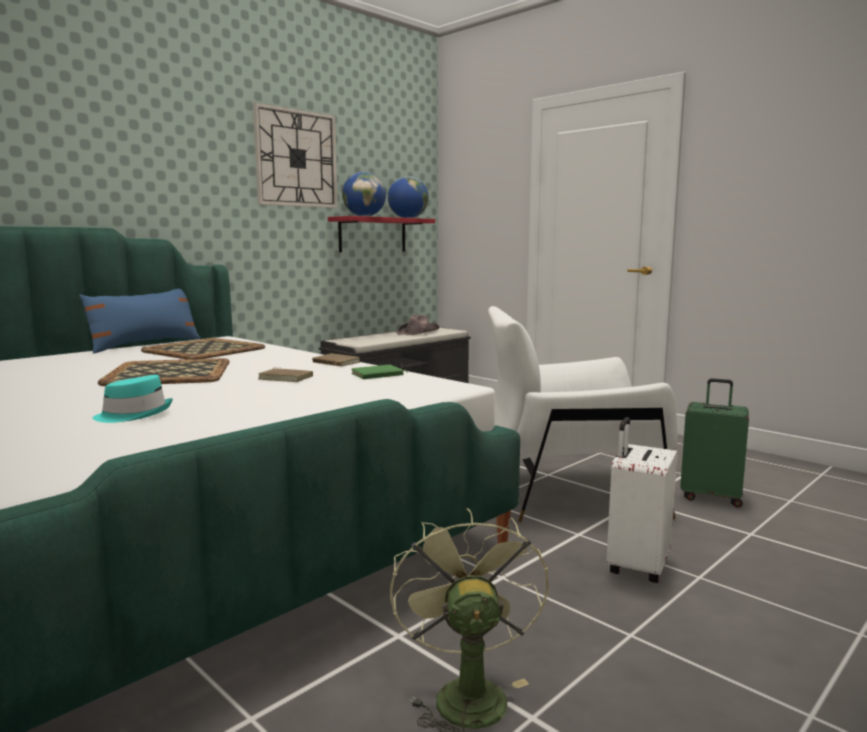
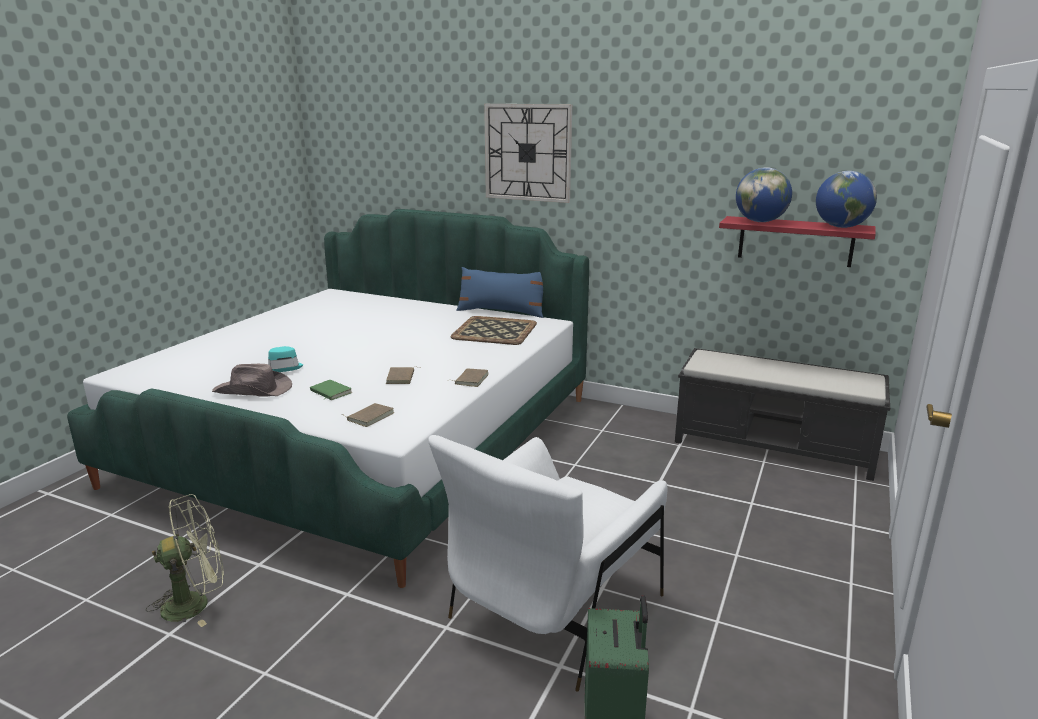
camera: 70 degrees right, 10 degrees up
(170, 373) = (400, 345): tray -> none
(296, 158) = (692, 151): wall clock -> wall clock (528, 152)
(378, 375) = (427, 403): green book -> green book (329, 392)
(388, 391) = (370, 417): none -> brown book
(418, 332) = (817, 376): brown hat -> brown hat (254, 390)
(570, 493) = (553, 611): white armchair -> white armchair turned 120 degrees counterclockwise
(636, 566) = (386, 671): white suitcase -> none

